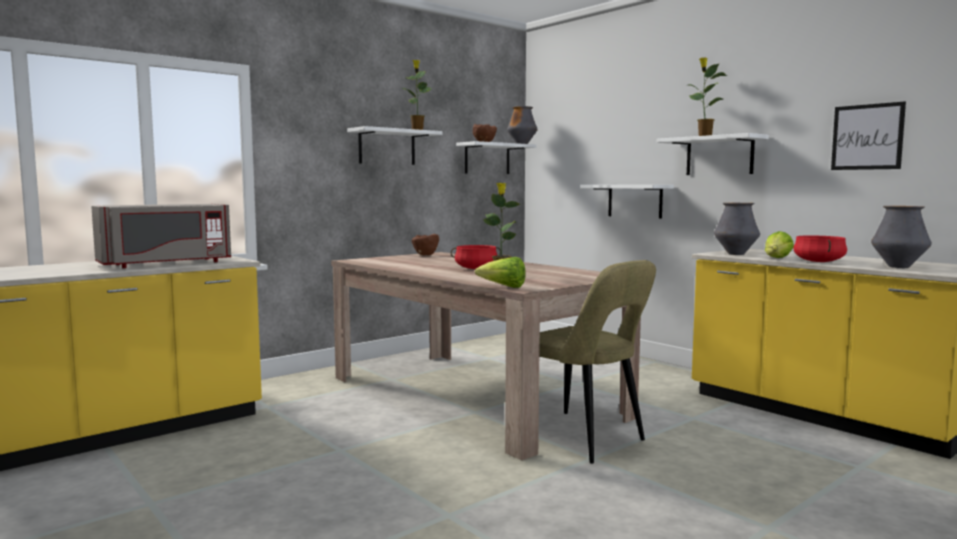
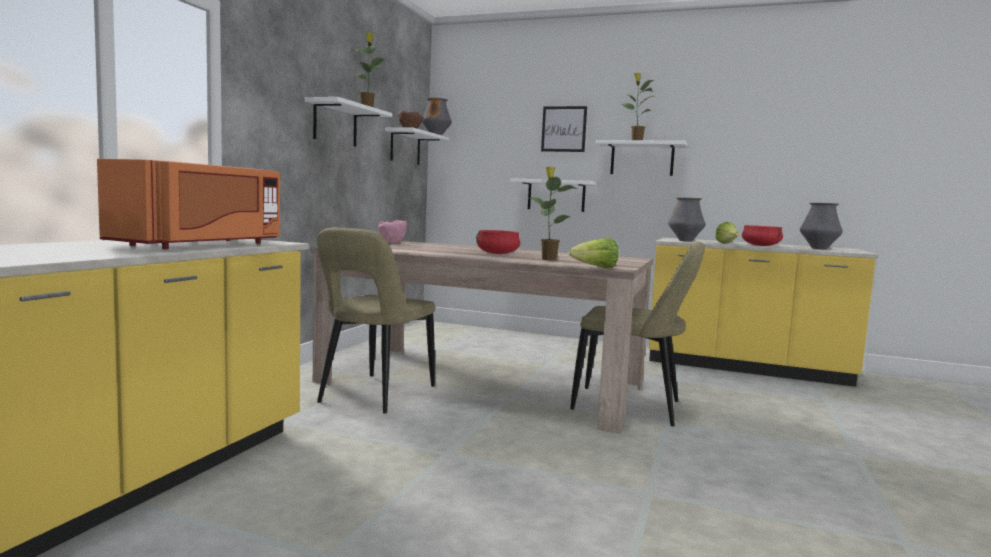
camera: 30 degrees left, 0 degrees up
(166, 264) = (201, 245): grey microwave -> orange microwave
(363, 395) = (374, 396): none -> beige chair
(425, 255) = (392, 243): brown bowl -> pink bowl
(867, 137) = (768, 151): picture -> picture (564, 129)

